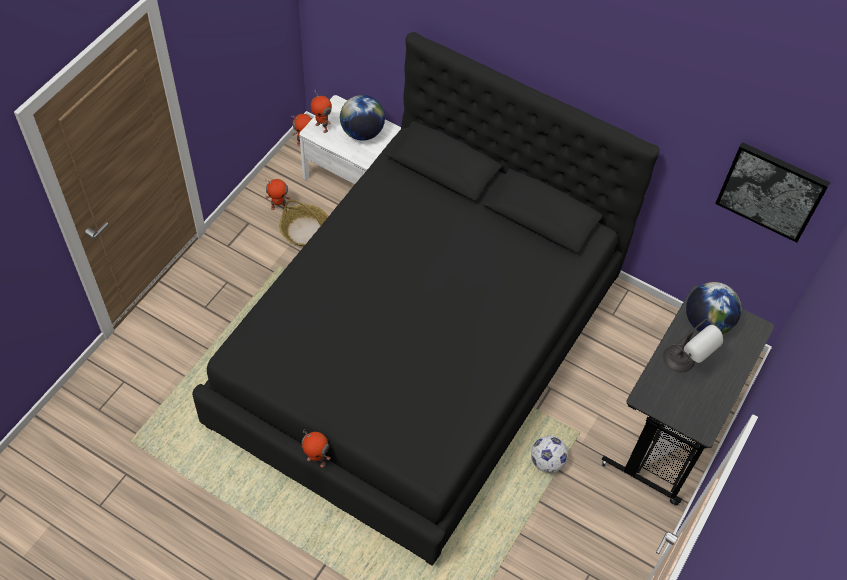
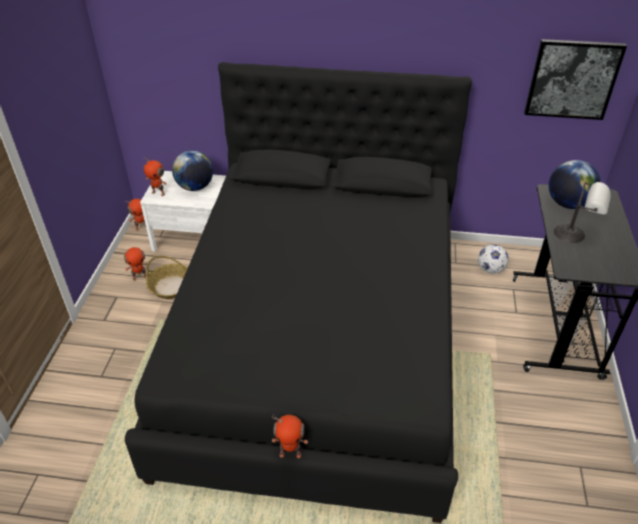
camera: 20 degrees left, 15 degrees down
(547, 461) = (480, 387): football -> football (490, 269)

